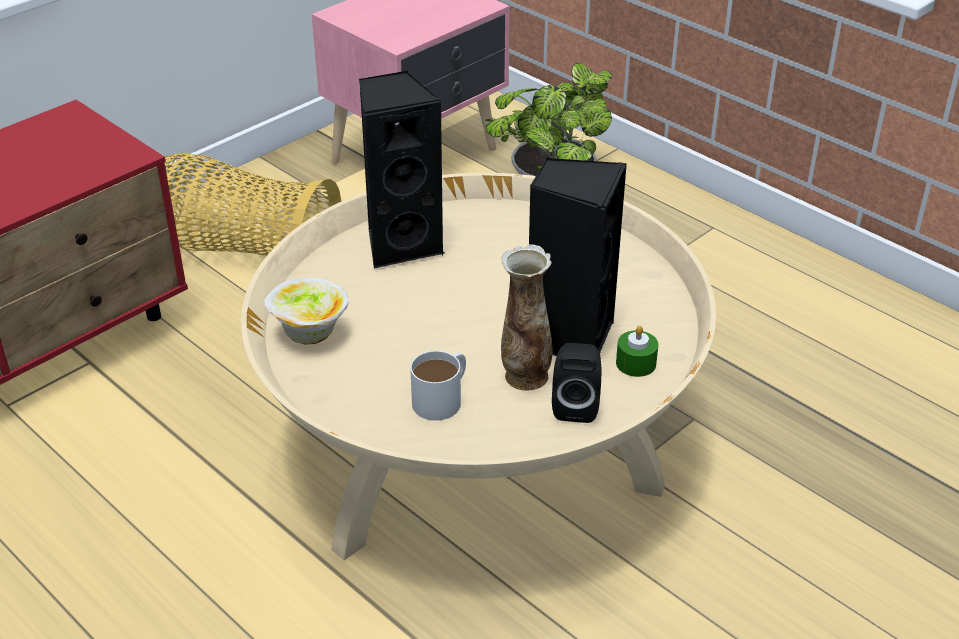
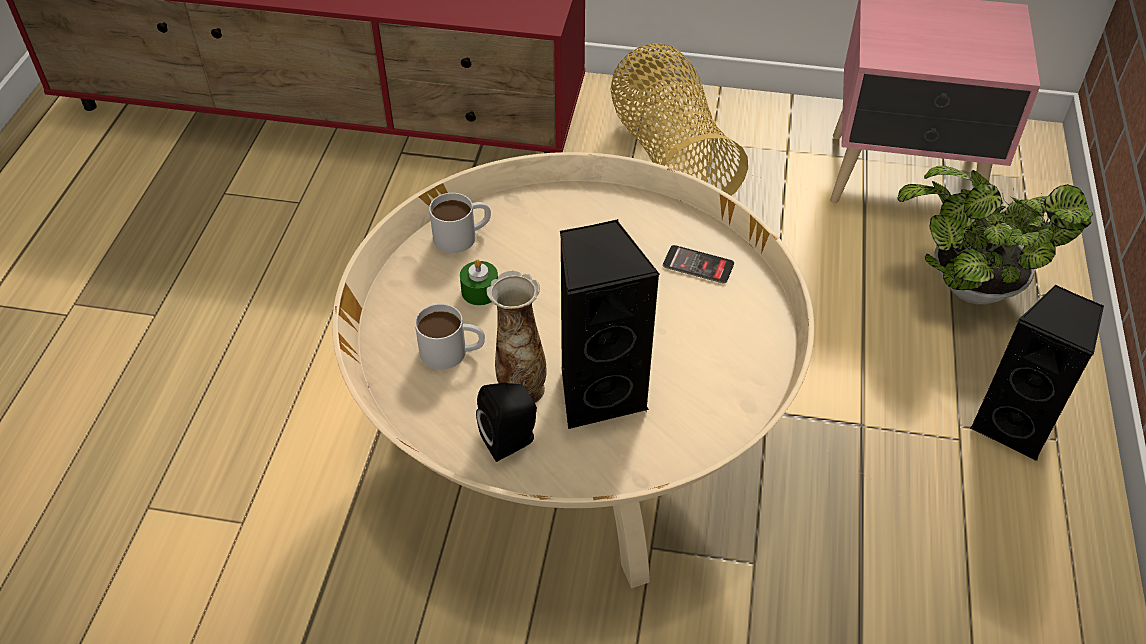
camera: 55 degrees right, 10 degrees up
(310, 334) = (463, 235): bowl -> white mug
(401, 244) = (623, 222): black speaker -> black speaker (1014, 425)
(490, 231) = (698, 265): none -> phone
(636, 363) = (604, 455): green candle -> green candle (480, 291)

